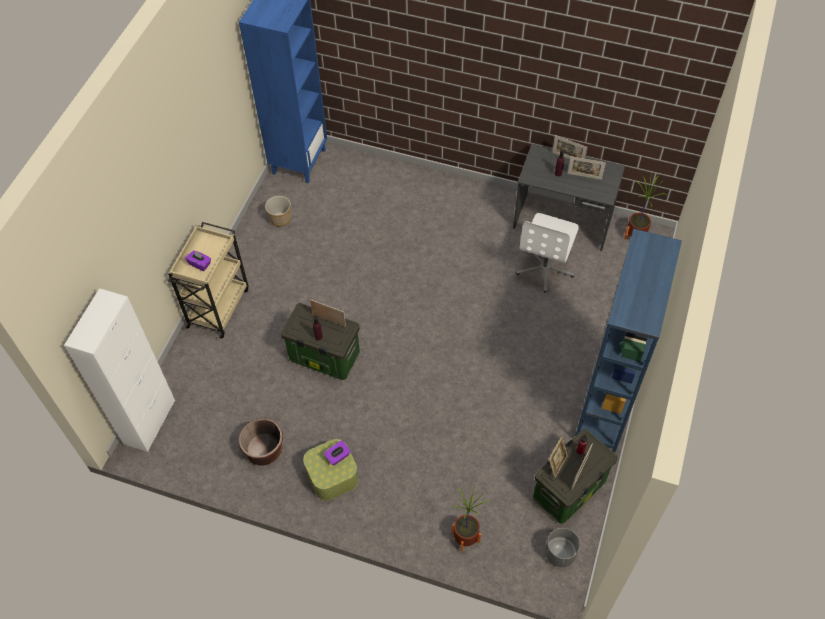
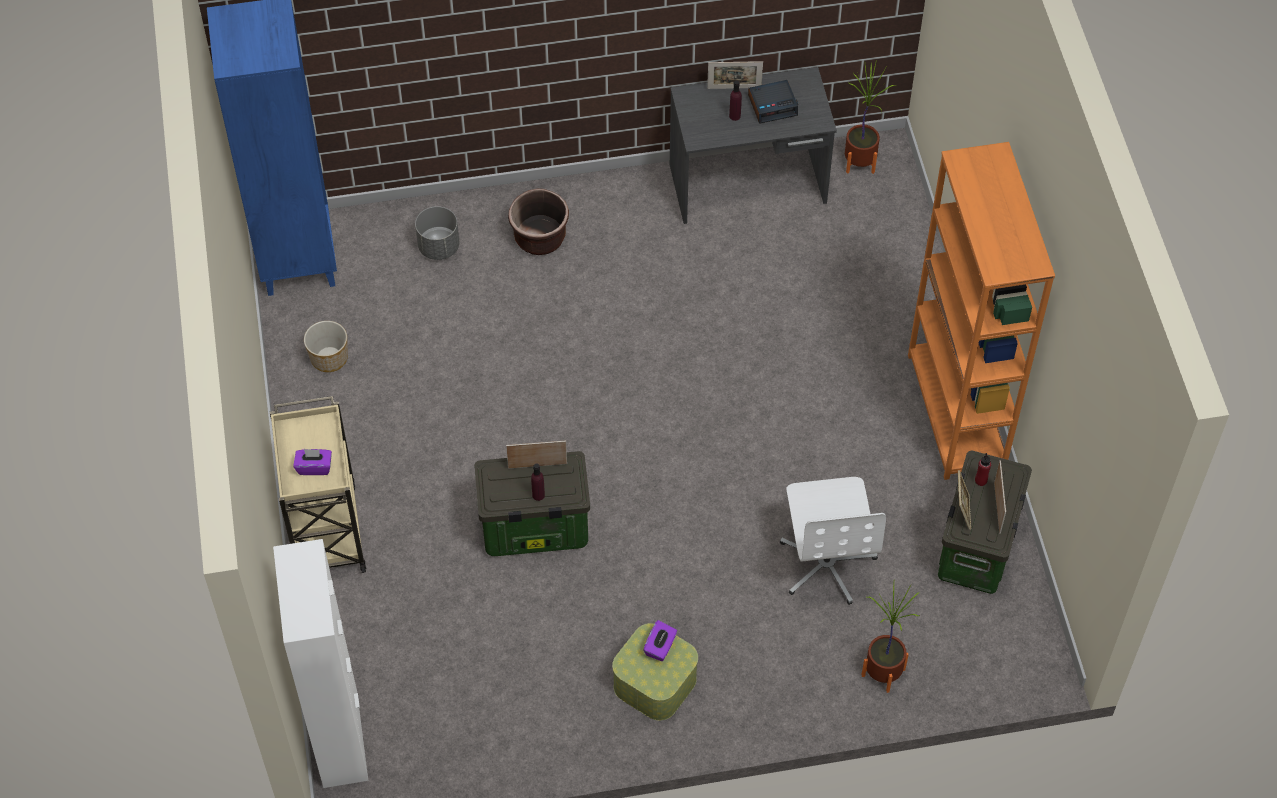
camera: 30 degrees left, 0 degrees up
(264, 450) = (536, 695): brown planter -> brown planter (540, 237)
(545, 268) = (764, 262): white office chair -> white office chair (827, 563)
(560, 553) = (1013, 632): grey planter -> grey planter (439, 247)
(584, 176) = (773, 105): picture frame -> alarm clock
(605, 403) = (956, 412): blue bookcase -> orange bookcase

